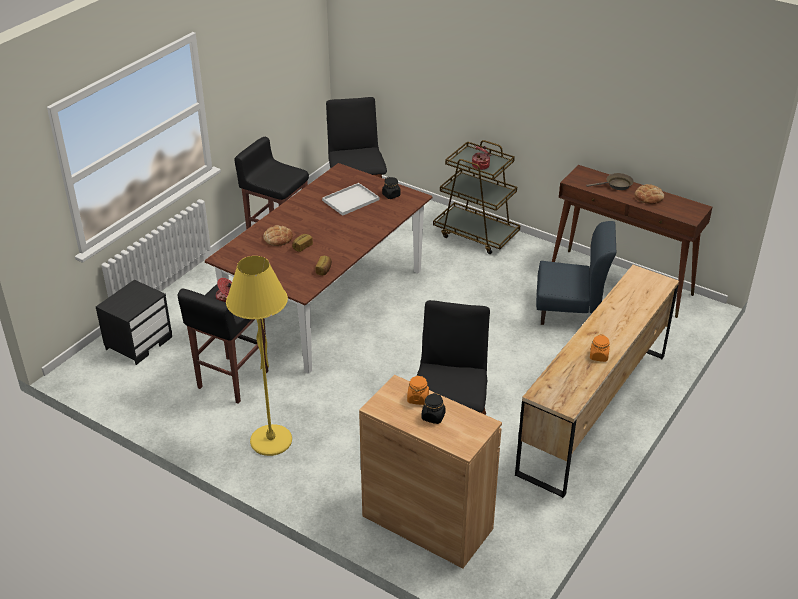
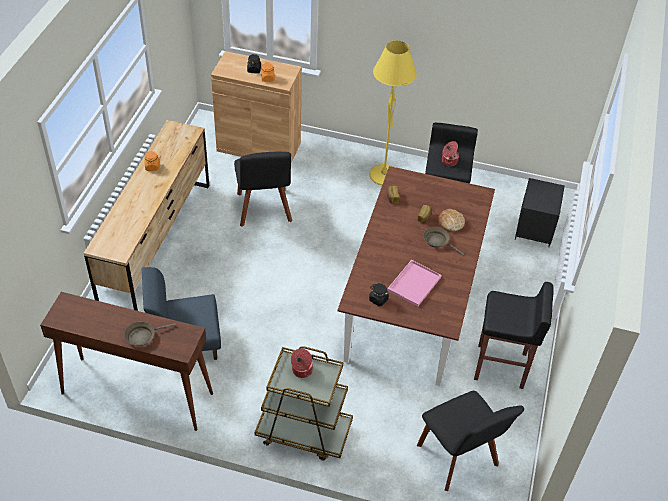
camera: 160 degrees right, 10 degrees up
(304, 226) = (438, 241): none -> brown frying pan
(350, 200) = (414, 283): white tray -> pink tray
(648, 197) = (108, 324): bread -> none

